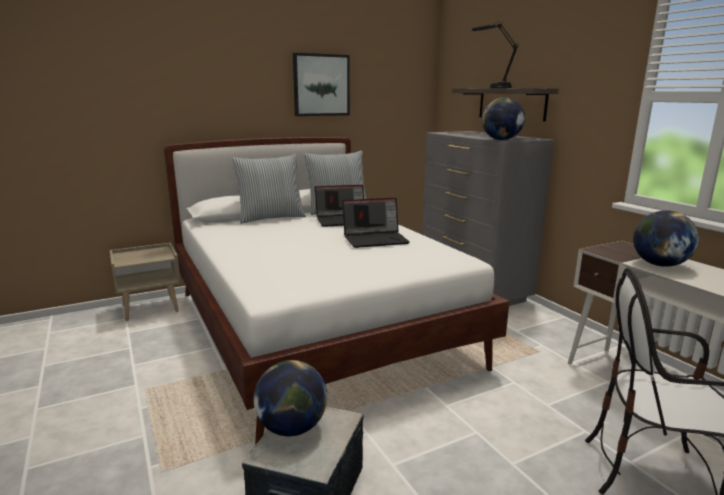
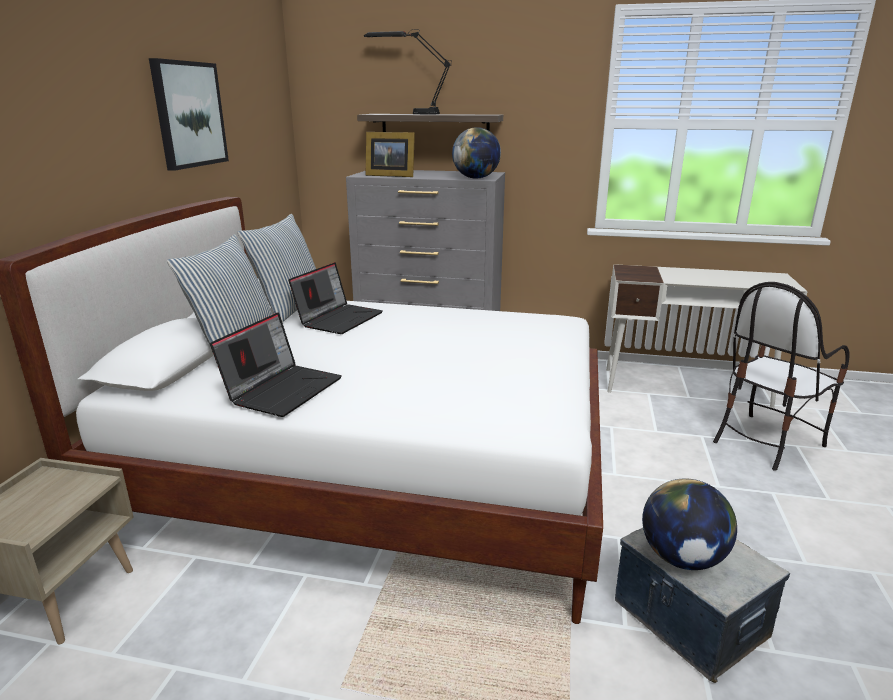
camera: 50 degrees left, 5 degrees up
(376, 239) = (442, 328): laptop -> laptop (283, 389)
(455, 134) = (389, 175): none -> picture frame
(659, 264) = (681, 277): globe -> none

